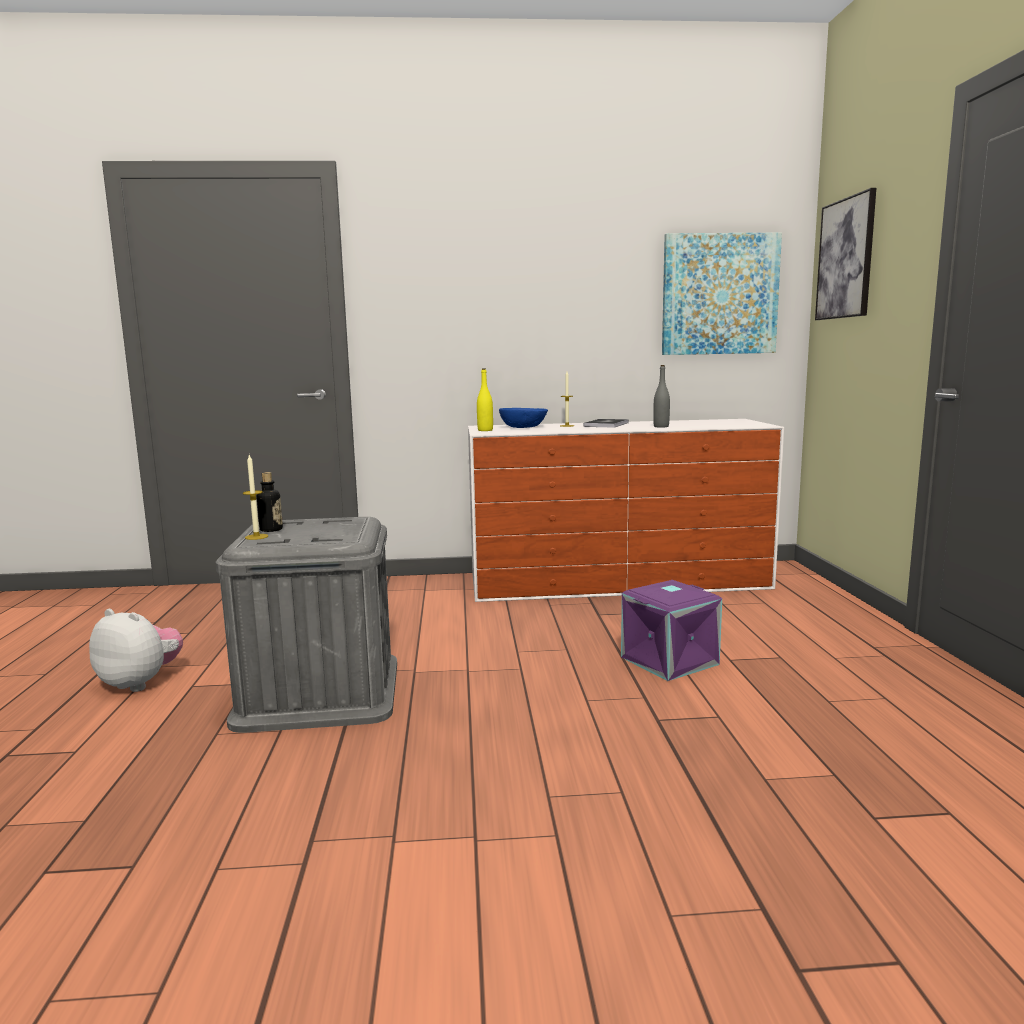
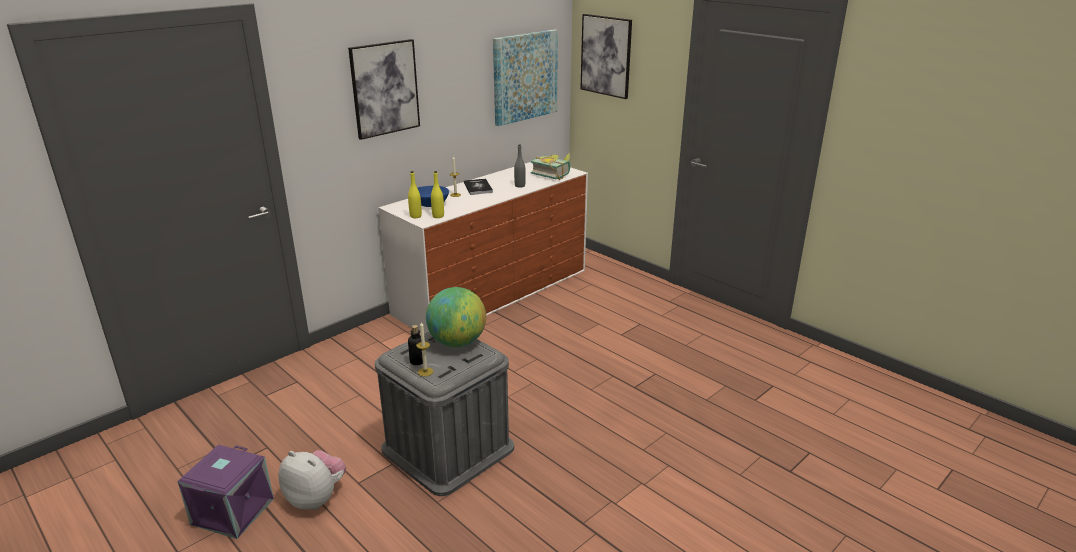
camera: 40 degrees left, 15 degrees up
(141, 683) = (316, 498): plush toy -> plush toy turned 45 degrees clockwise
(344, 527) = (457, 342): none -> globe
(491, 278) = (385, 88): none -> picture
(507, 432) = (438, 216): none -> yellow bottle
(670, 661) = (597, 347): purple storage box -> purple storage box (233, 512)
(728, 424) = (552, 174): none -> book

